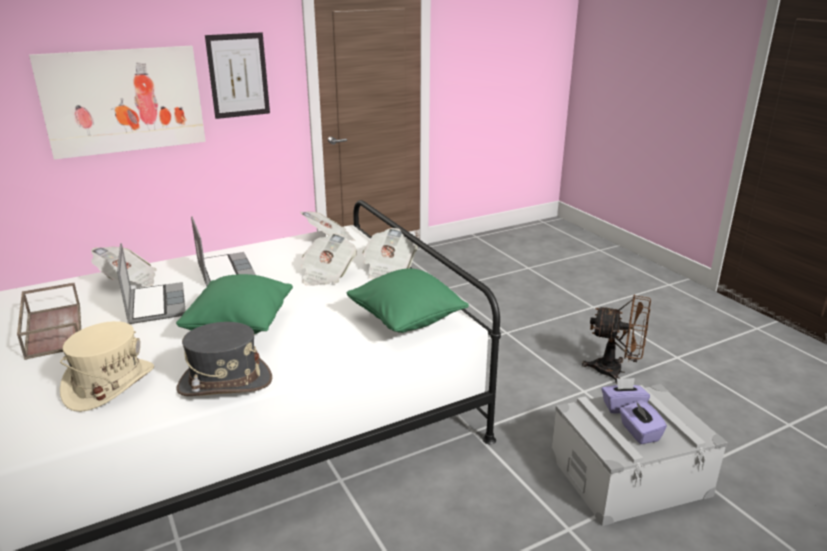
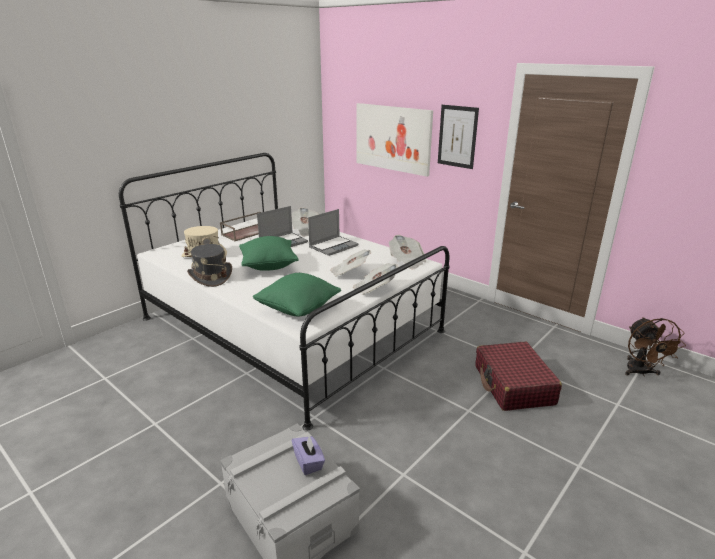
camera: 70 degrees right, 0 degrees up
(480, 300) = (513, 385): none -> red suitcase
(615, 371) = (454, 496): brown fan -> brown fan (641, 372)
(639, 432) = (272, 475): purple tissue box -> none

